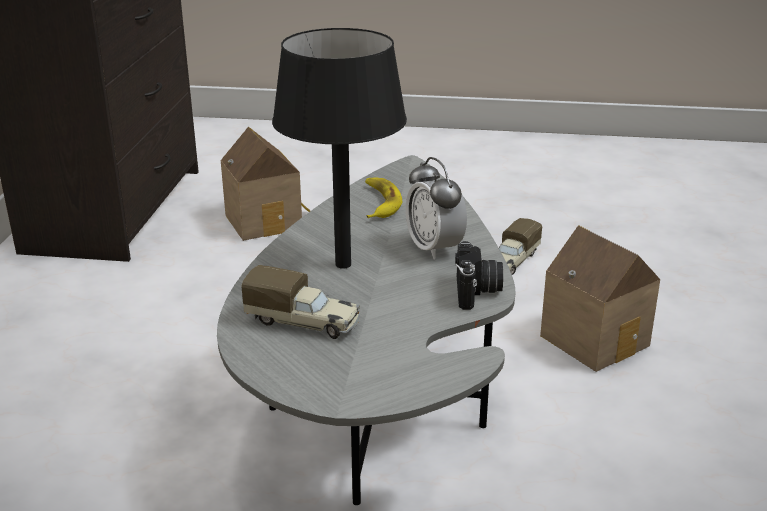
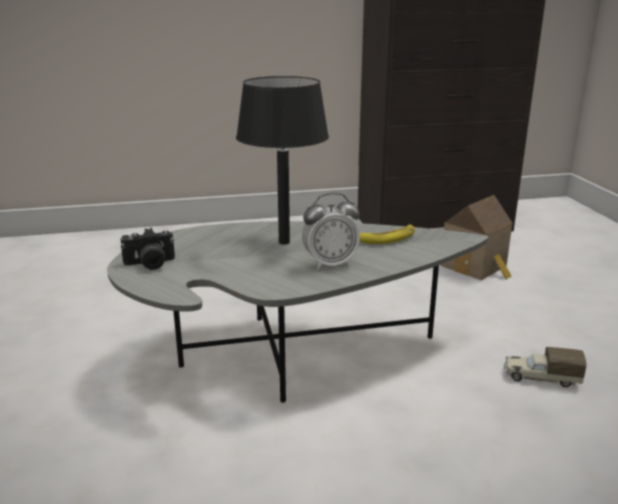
camera: 70 degrees right, 5 degrees down
(304, 322) = (205, 244): toy truck -> none
(434, 248) = (330, 264): alarm clock -> alarm clock turned 150 degrees counterclockwise
(477, 292) = (274, 286): camera -> camera (150, 264)
(597, 339) = (451, 445): toy house -> none

